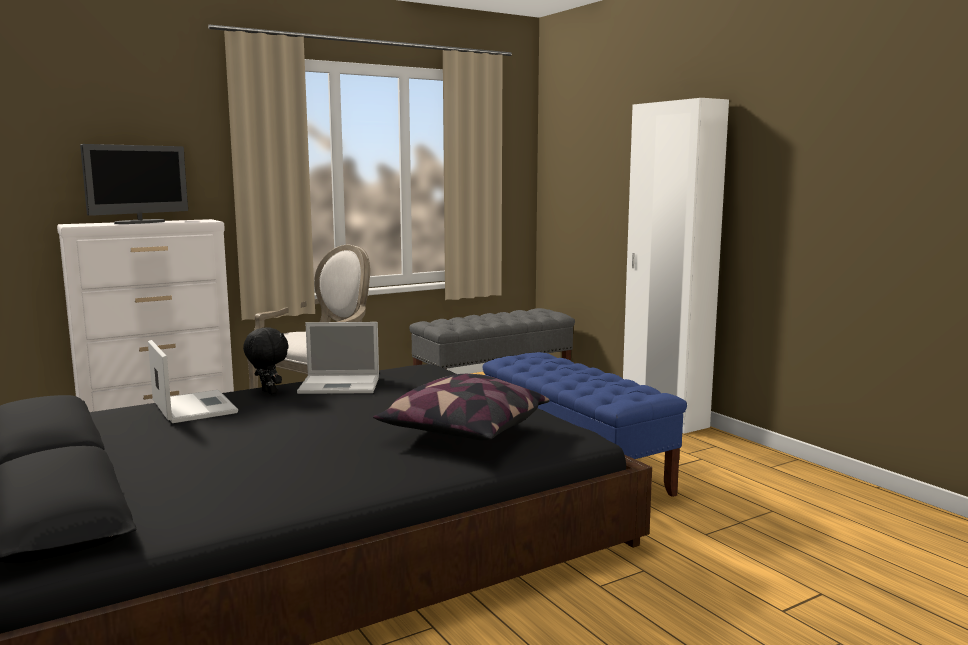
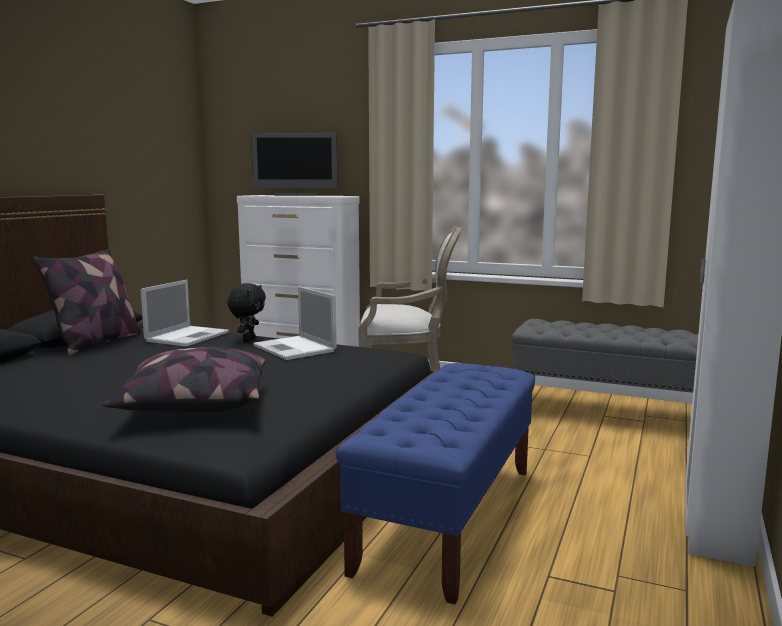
camera: 55 degrees right, 0 degrees up
(117, 442) = (97, 343): none -> pillow

